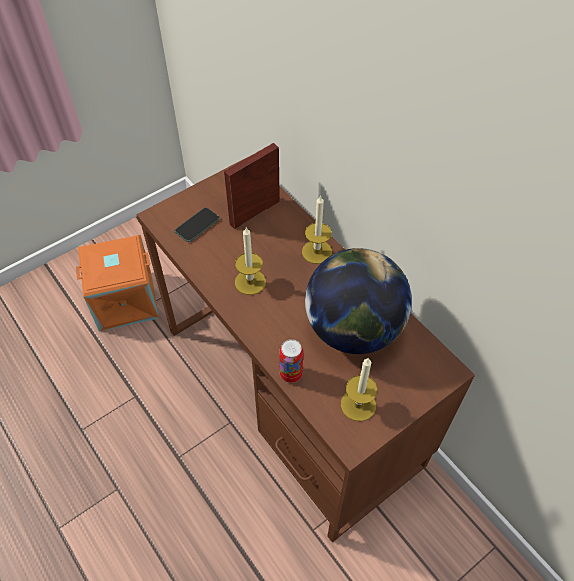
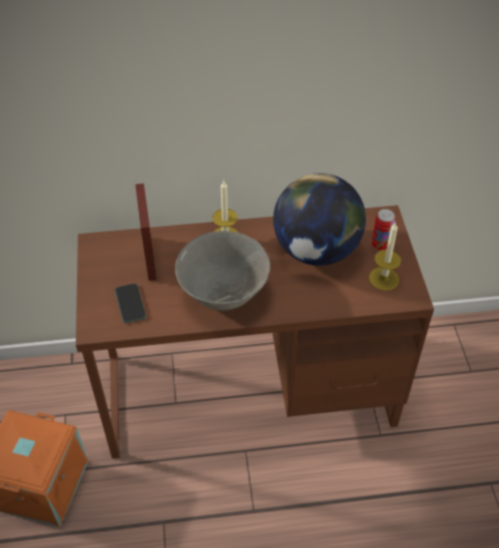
camera: 60 degrees left, 5 degrees down
(250, 282) = (223, 293): candle -> grey bowl
(291, 374) = (332, 306): can -> can (380, 245)

